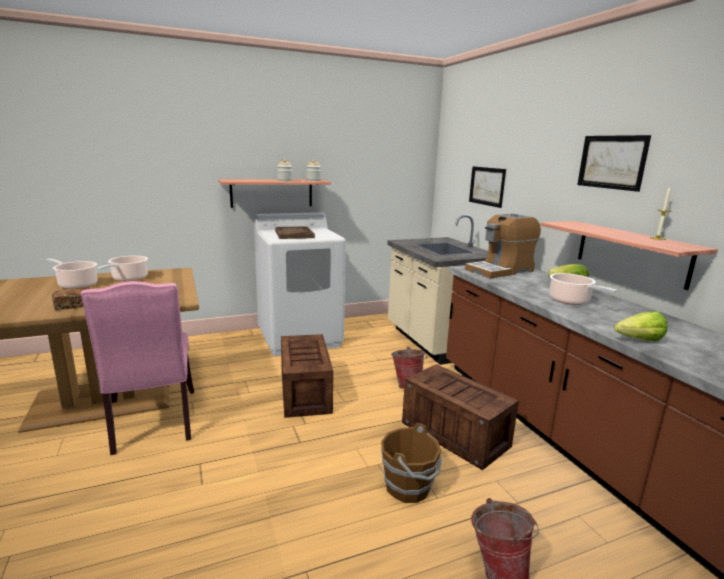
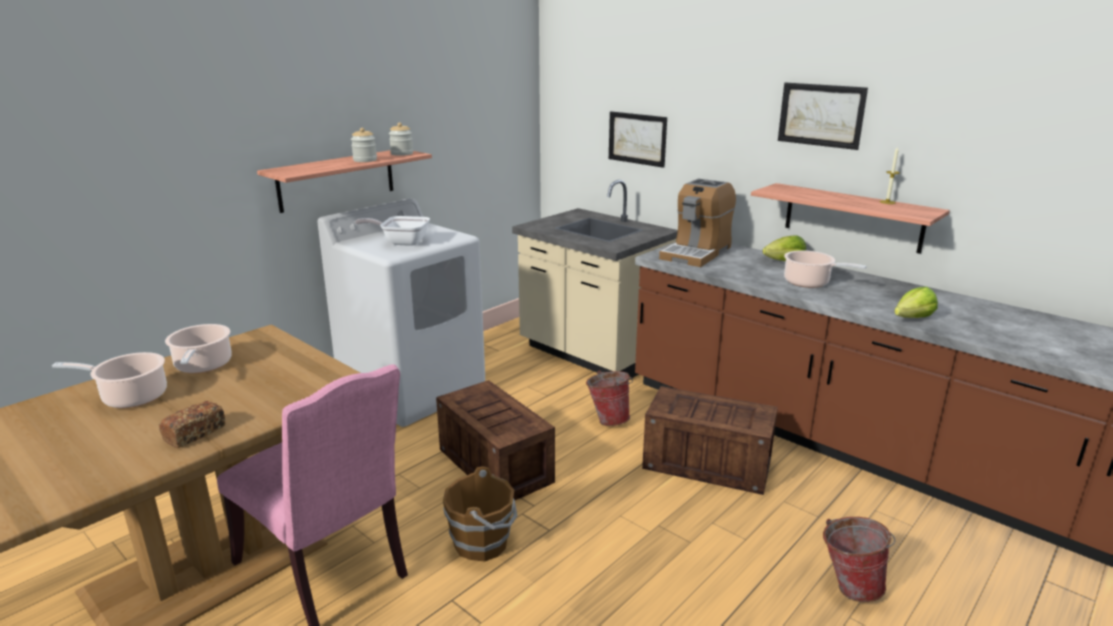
camera: 25 degrees left, 5 degrees up
(294, 234) = (401, 242): brown tray -> frying pan
(409, 487) = (710, 538): brown bucket -> brown bucket (483, 543)

